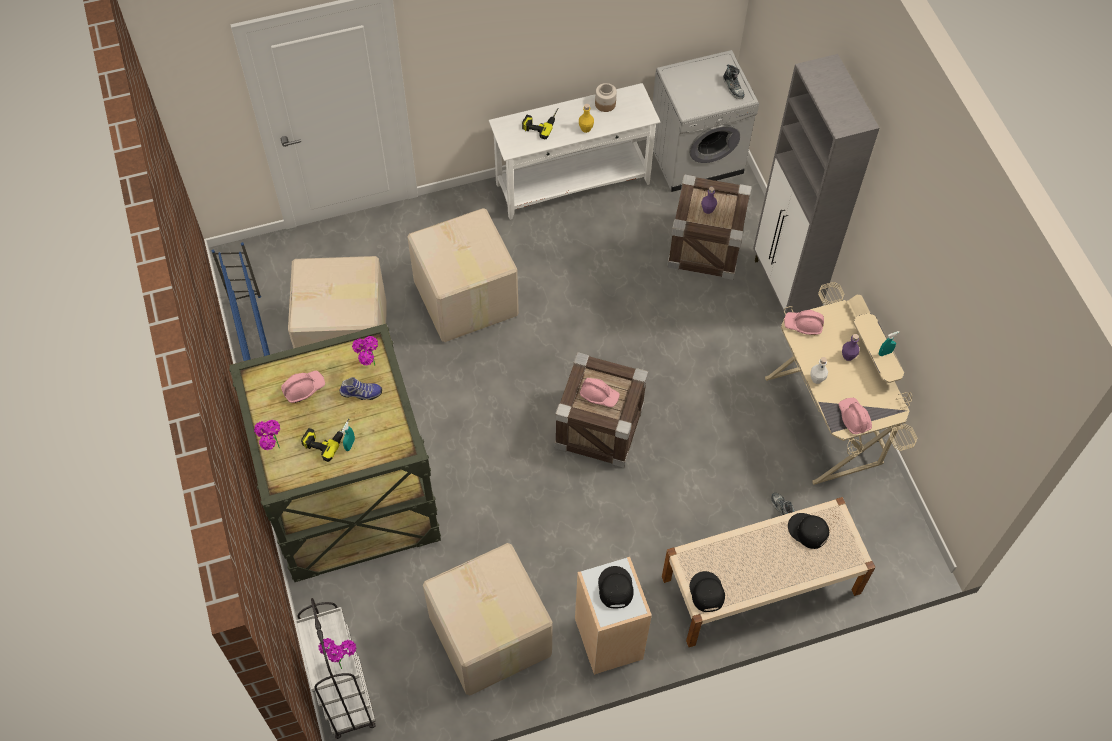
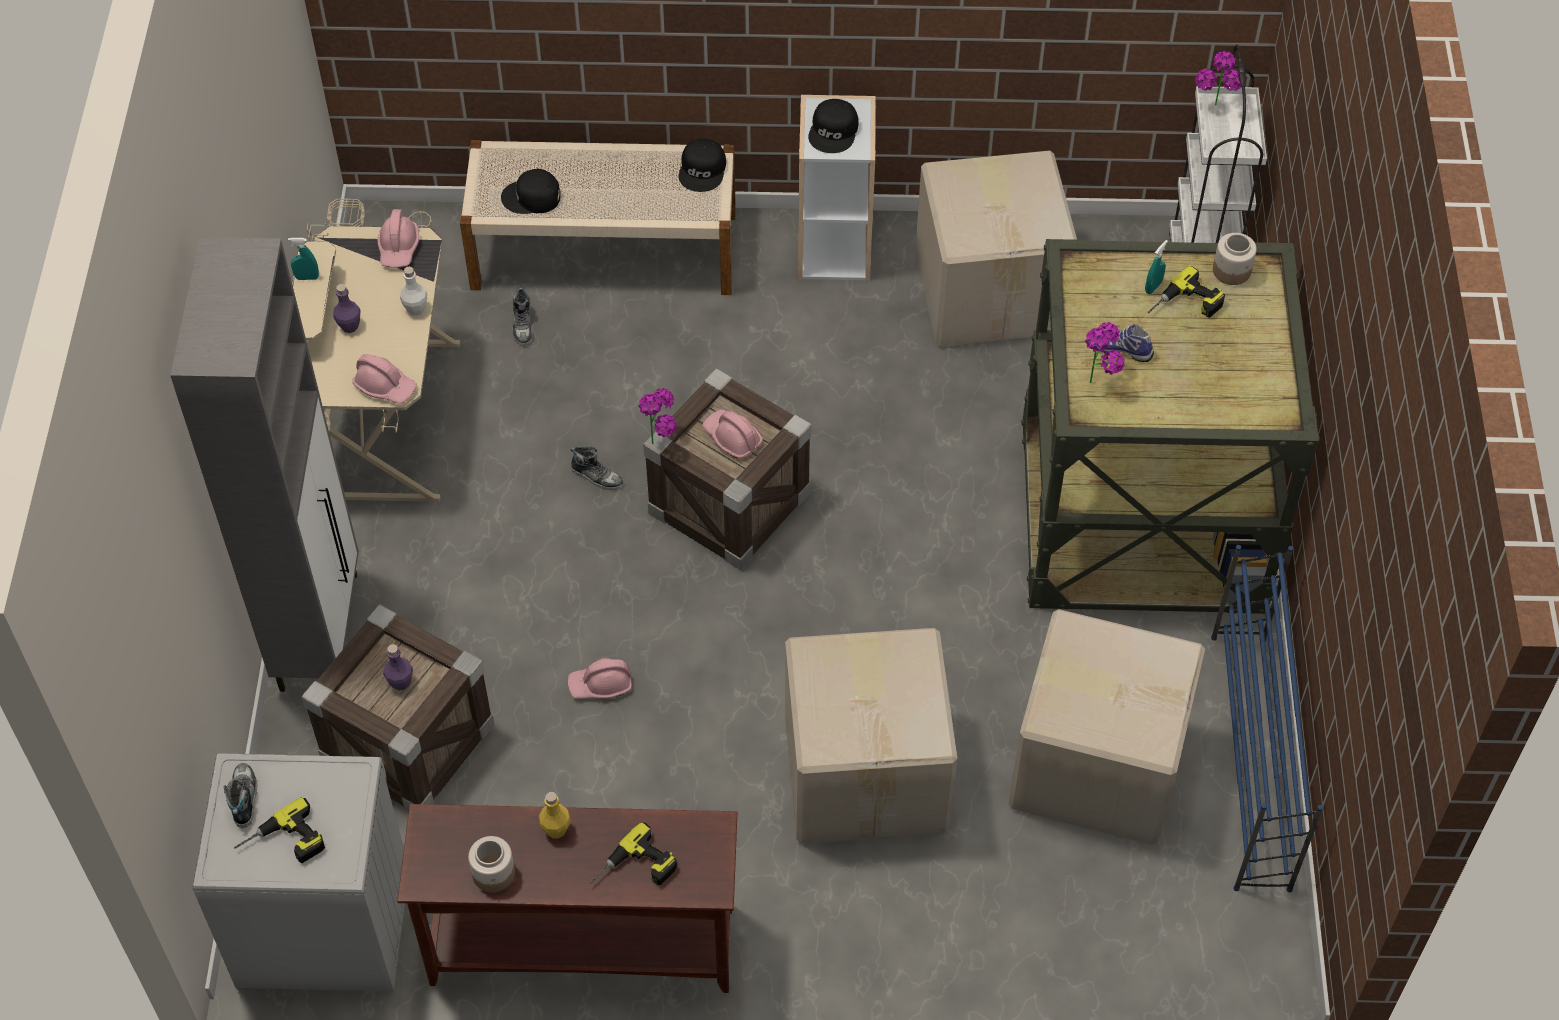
camera: 160 degrees left, 5 degrees down
(273, 451) = (1267, 308): potted plant -> potted plant (662, 441)
(300, 470) = (1232, 271): none -> jar
(303, 388) = (1207, 379): pink hard hat -> pink hard hat (601, 685)
(573, 183) = (581, 945): white console table -> brown console table
(684, 421) = (597, 476): none -> shoe
(703, 75) = (283, 844): none -> power drill
(808, 531) = (532, 197): black cap -> black cap turned 120 degrees clockwise

